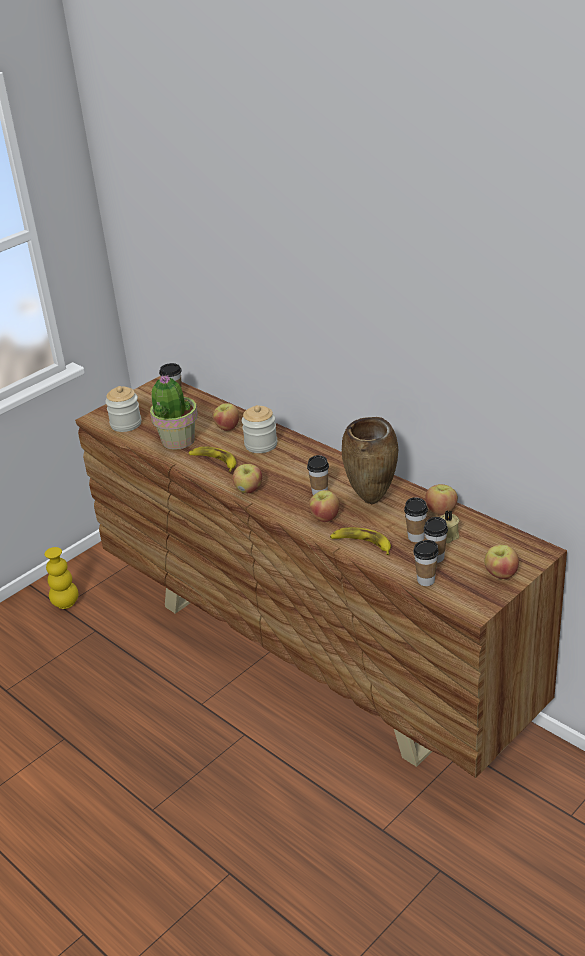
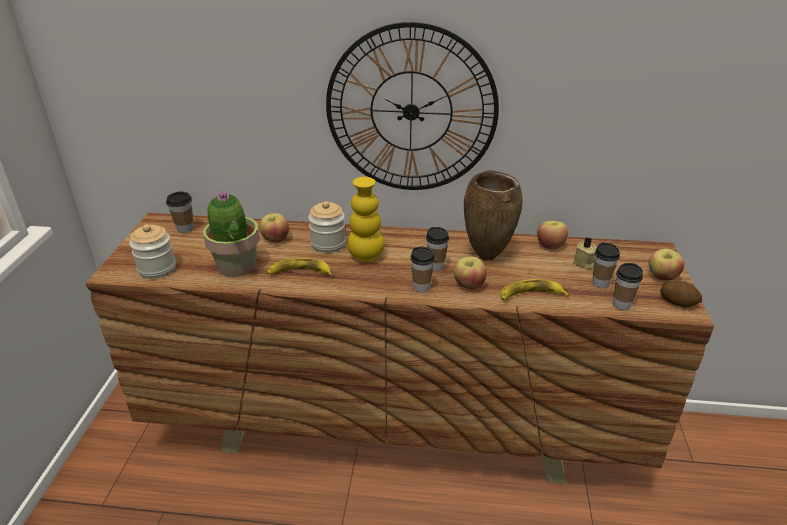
camera: 40 degrees left, 0 degrees up
(66, 603) = (104, 499): yellow vase -> yellow vase (366, 256)
(248, 490) = (367, 286): apple -> none
(342, 343) = (411, 111): none -> wall clock
(416, 537) = (563, 273): cup -> cup (421, 287)
(479, 598) = (678, 302): none -> potato

